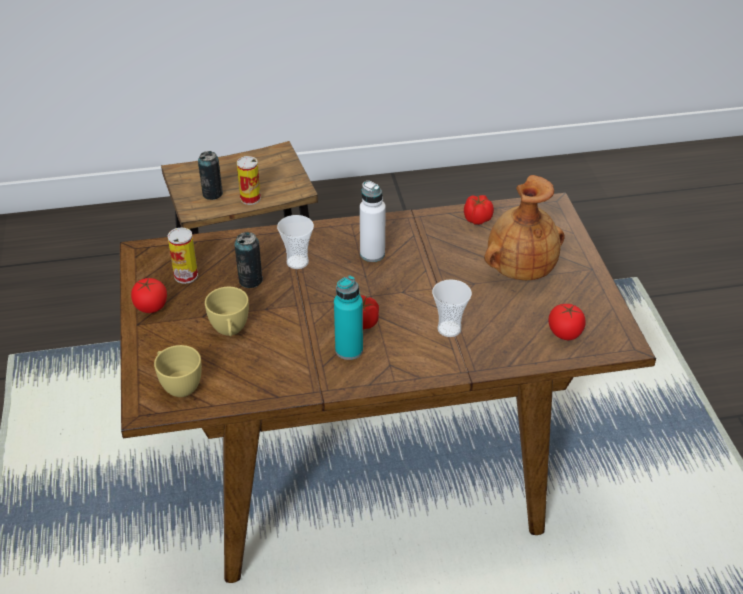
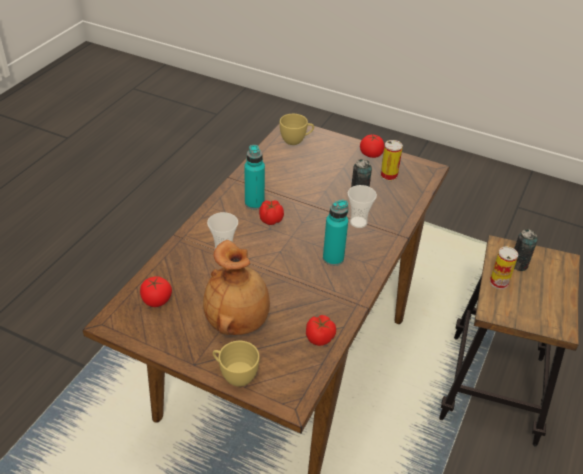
camera: 125 degrees right, 0 degrees up
(230, 331) = (319, 171): yellow cup -> yellow cup (235, 375)
(372, 254) = (333, 258): white bottle -> turquoise bottle

